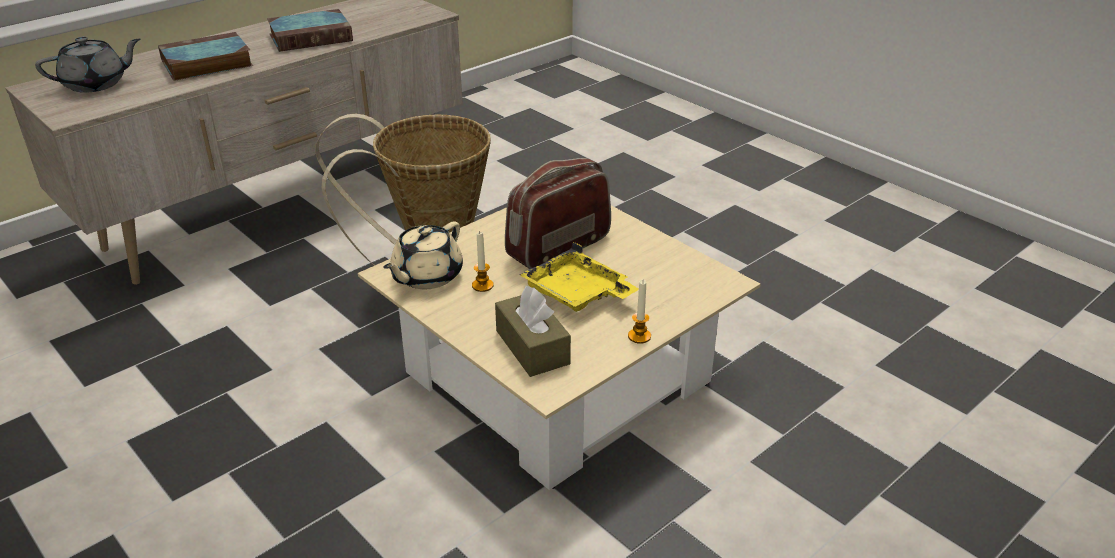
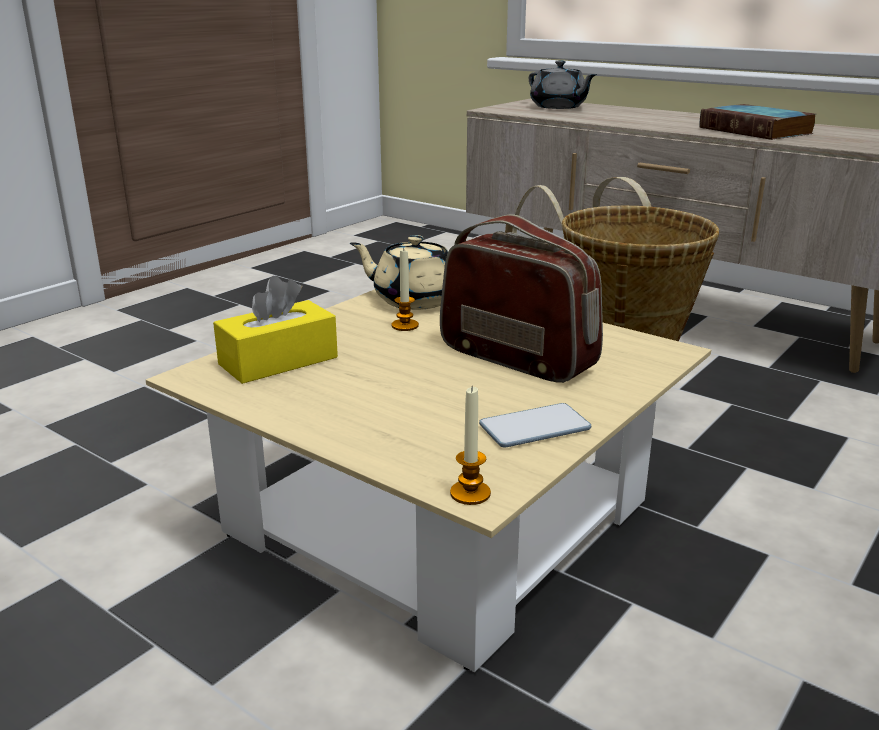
camera: 80 degrees right, 10 degrees down
(205, 64) = (637, 118): book -> none
(532, 347) = (278, 361): brown tissue box -> yellow tissue box
(577, 294) = (403, 377): yellow tray -> none
(639, 336) = (305, 424): candle -> candle (470, 493)
(658, 255) = (534, 427): none -> phone

